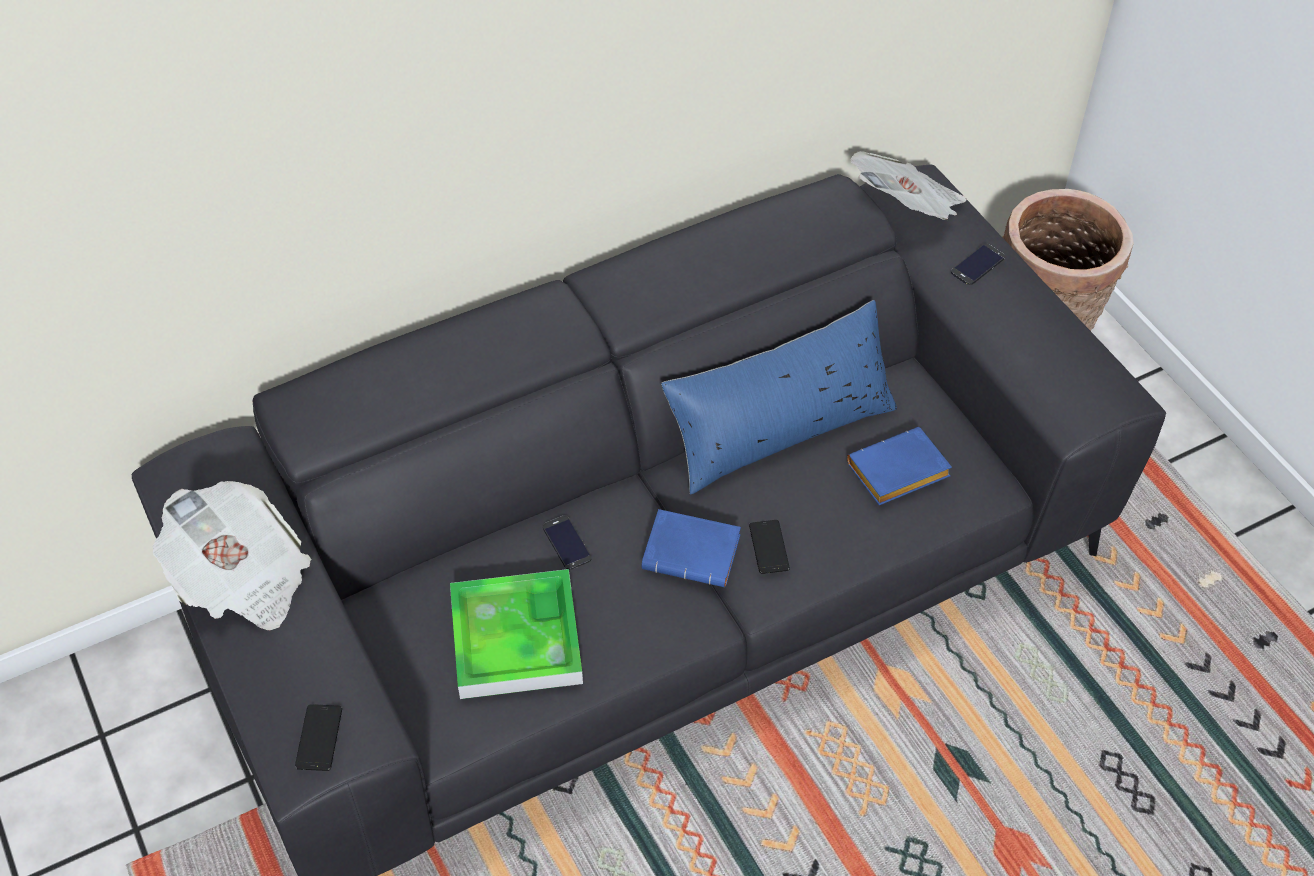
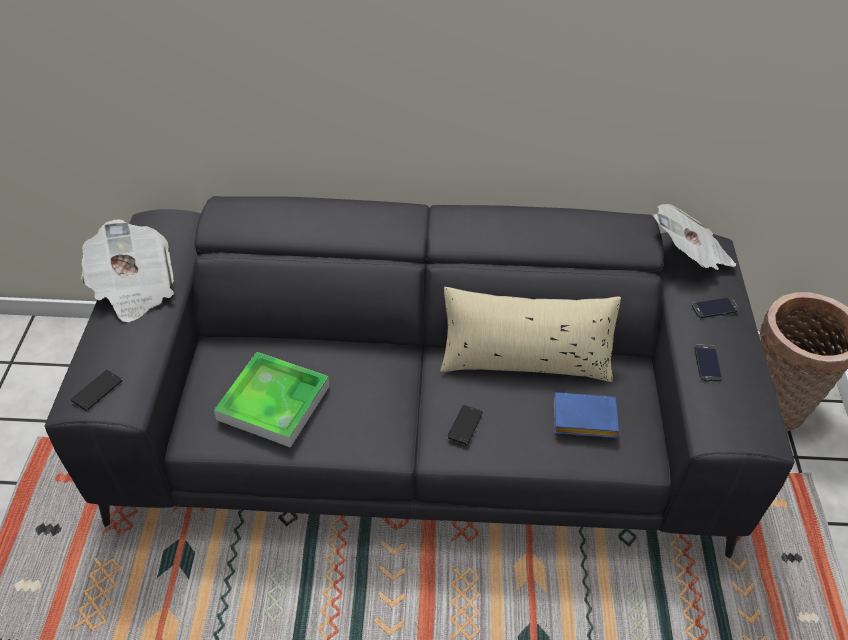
camera: 30 degrees right, 5 degrees down
(567, 543) = (346, 364): phone -> phone (707, 363)
(694, 552) = (416, 406): blue book -> none
(780, 430) = (525, 360): blue pillow -> beige pillow

